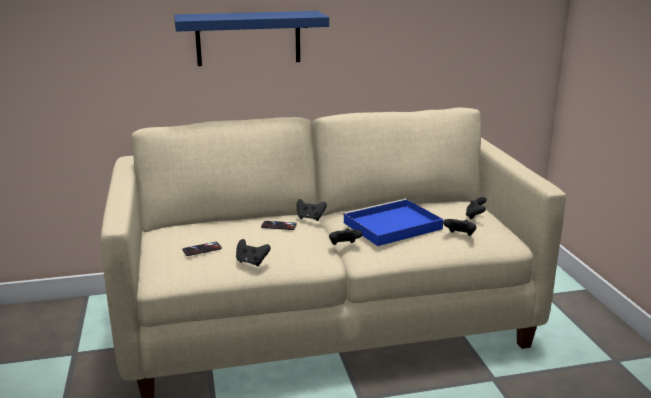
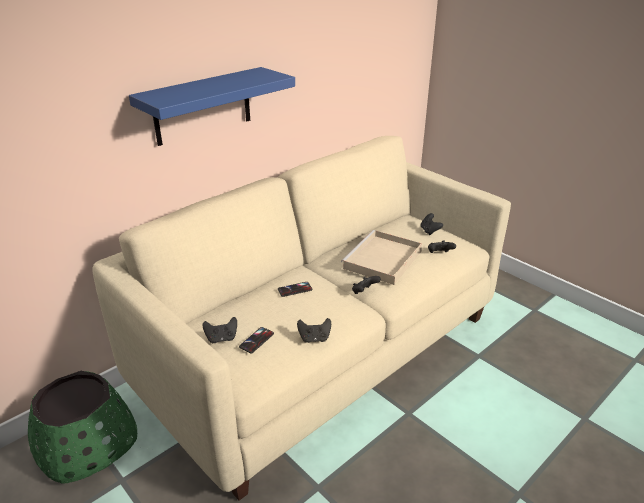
camera: 30 degrees left, 10 degrees up
(74, 321) = (87, 444): none -> green planter
(310, 218) = (309, 271): black game controller -> black game controller (221, 338)
(391, 226) = (382, 260): blue tray -> beige tray

